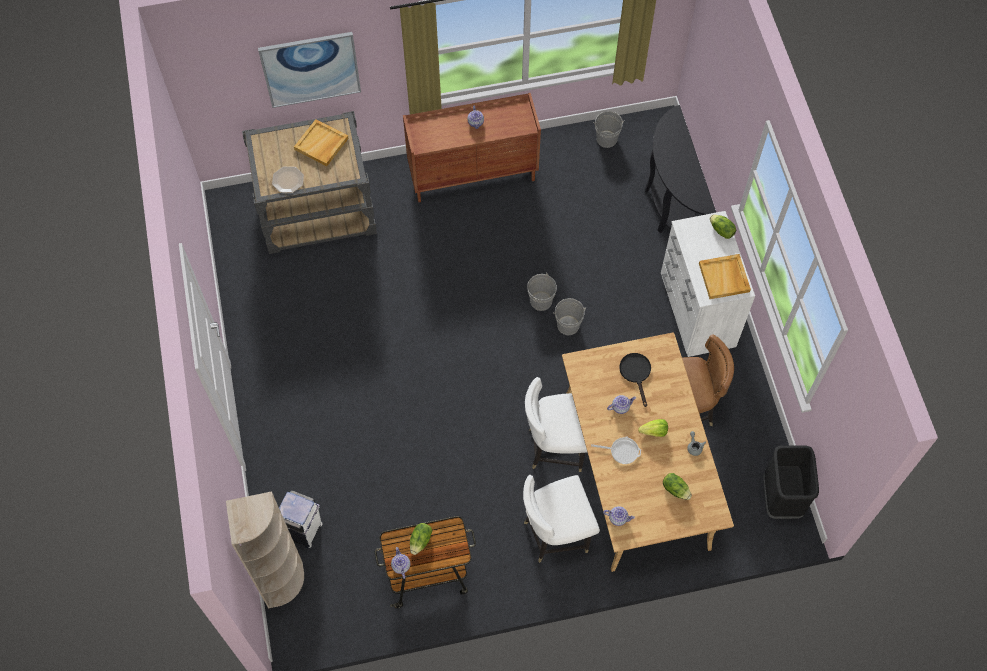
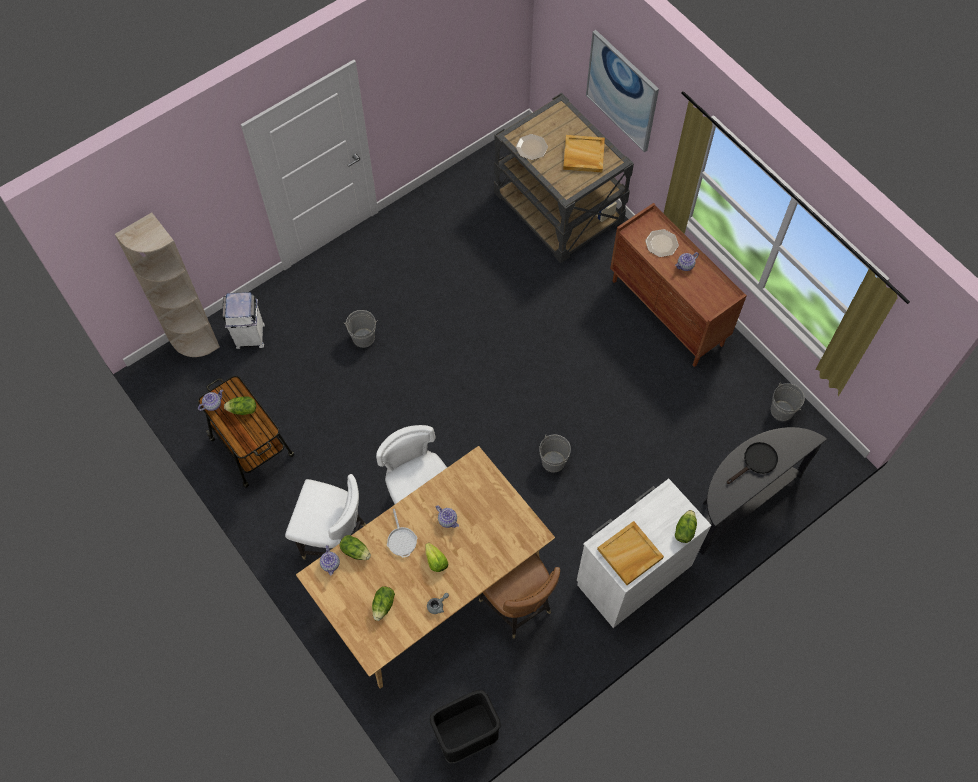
camera: 65 degrees right, 0 degrees up
(445, 129) = (662, 244): none -> plate
(541, 301) = (566, 427): grey bucket -> grey bucket (363, 338)
(555, 533) = (334, 539): white chair -> white chair turned 150 degrees clockwise
(615, 492) = (355, 551): none -> lettuce
(636, 373) = (491, 520): black frying pan -> black frying pan (756, 462)

